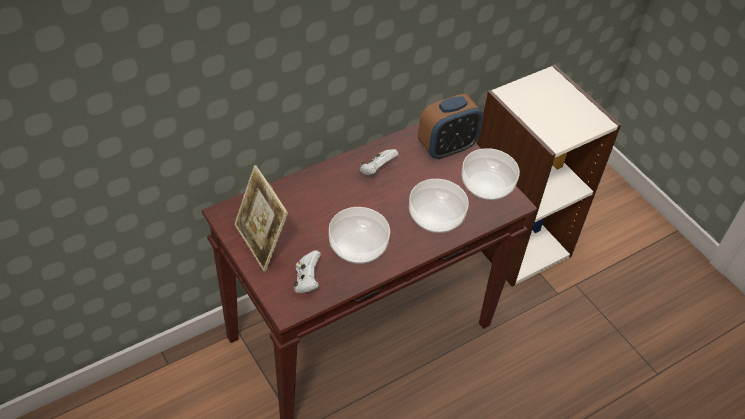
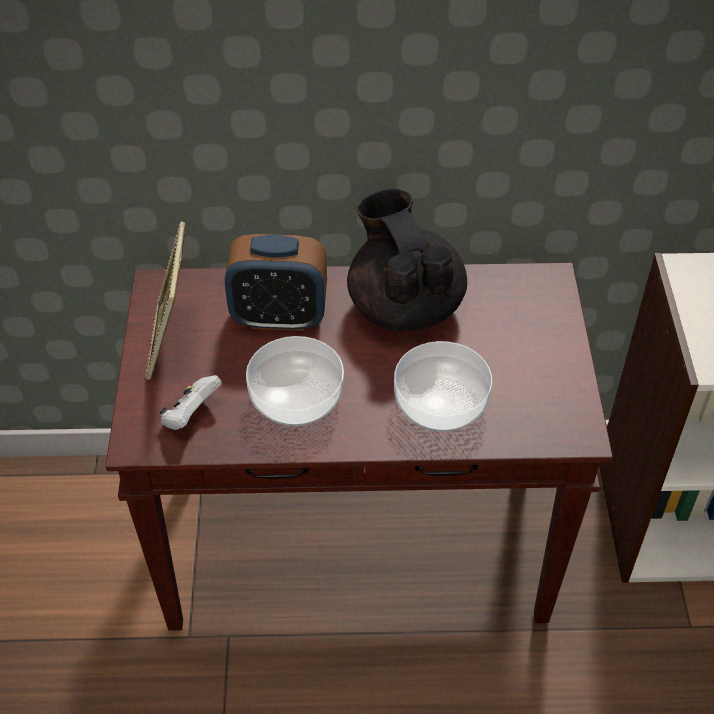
camera: 35 degrees right, 0 degrees up
(376, 170) = (404, 305): white game controller -> black teapot
(446, 148) = (533, 313): alarm clock -> alarm clock (279, 317)
(486, 184) = (555, 389): bowl -> none

